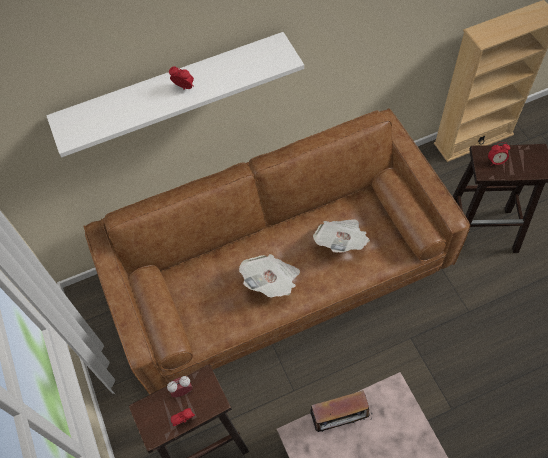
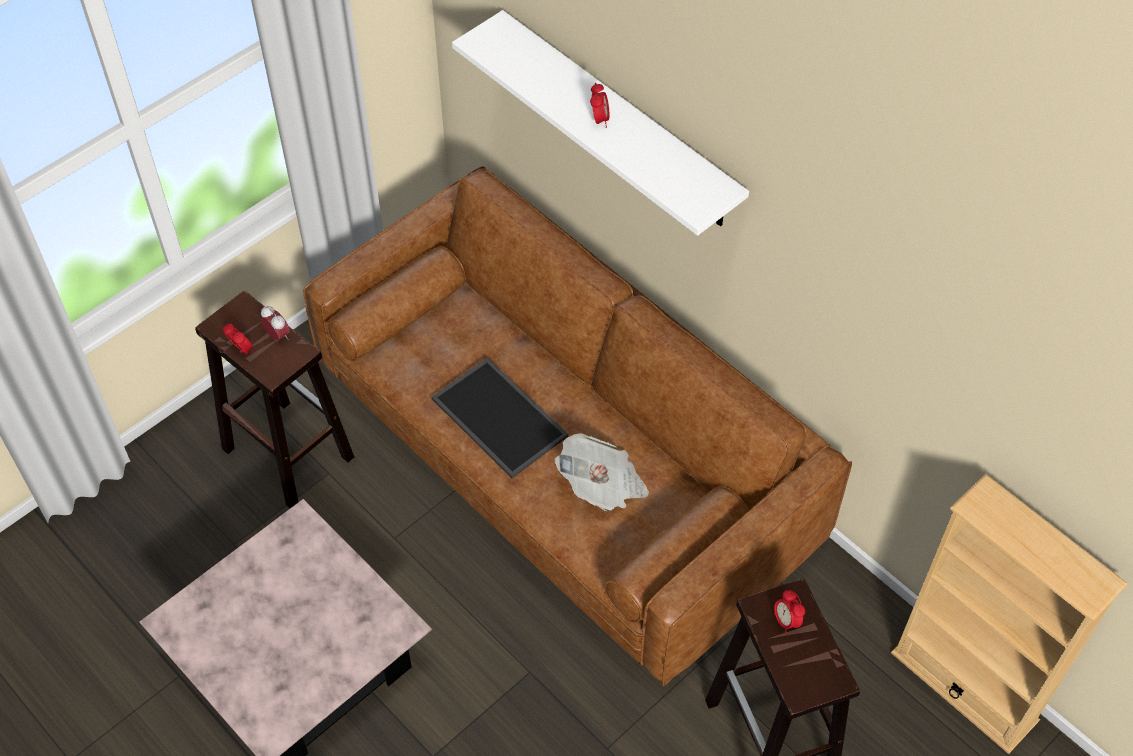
camera: 65 degrees right, 5 degrees down
(272, 281) = (502, 417): newspaper -> tray
(340, 419) = (338, 569): radio -> none

